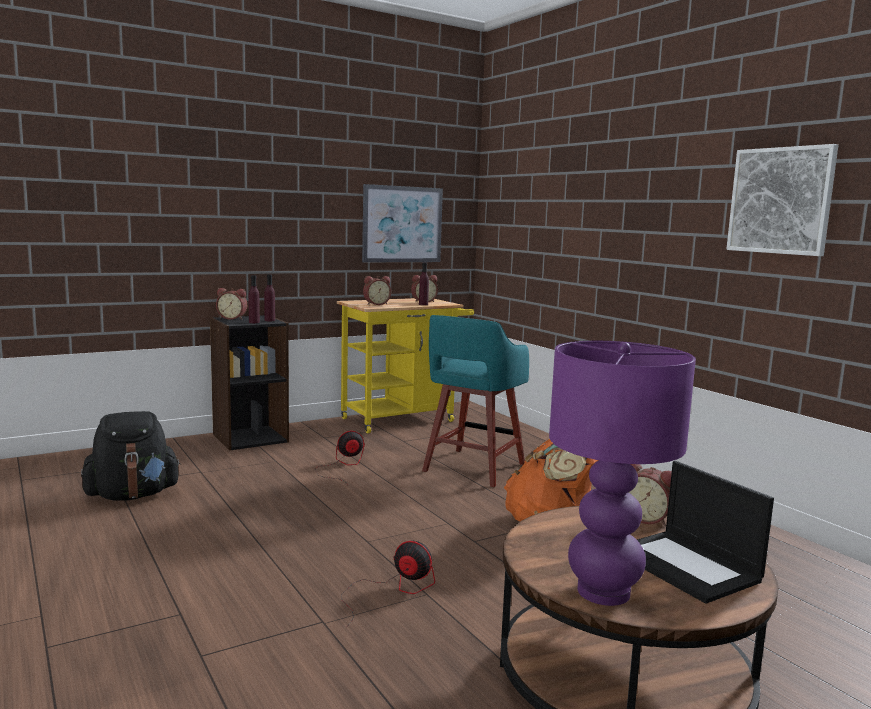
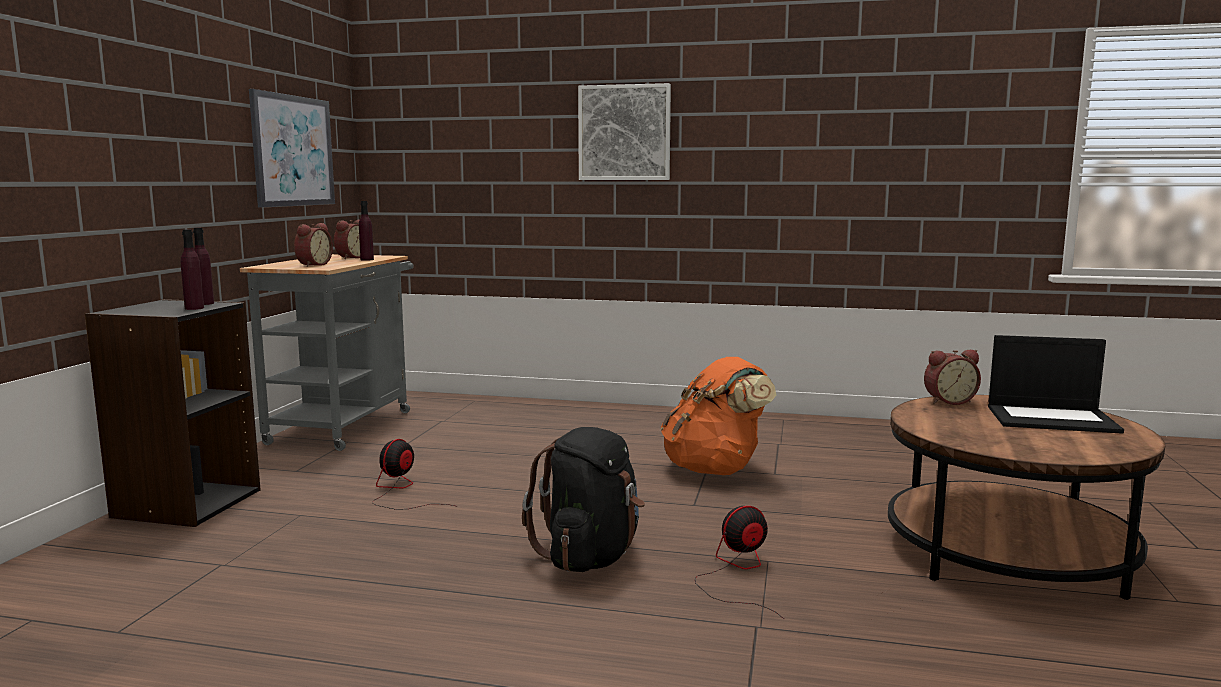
camera: 45 degrees left, 0 degrees up
(132, 495) = (188, 632): black backpack -> black backpack (590, 557)
(232, 318) = (132, 309): alarm clock -> none
(404, 419) = (345, 424): yellow cart -> grey cart
(472, 468) = (538, 448): turquoise stool -> none
(604, 592) = (1081, 449): purple table lamp -> none
(780, 201) = (811, 111): picture -> picture (624, 133)

